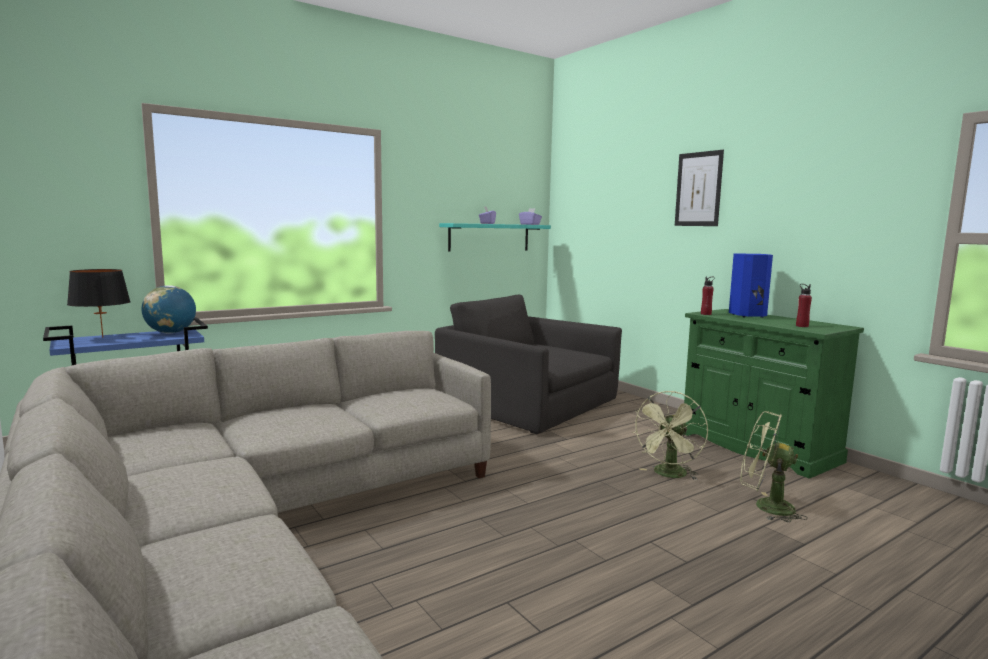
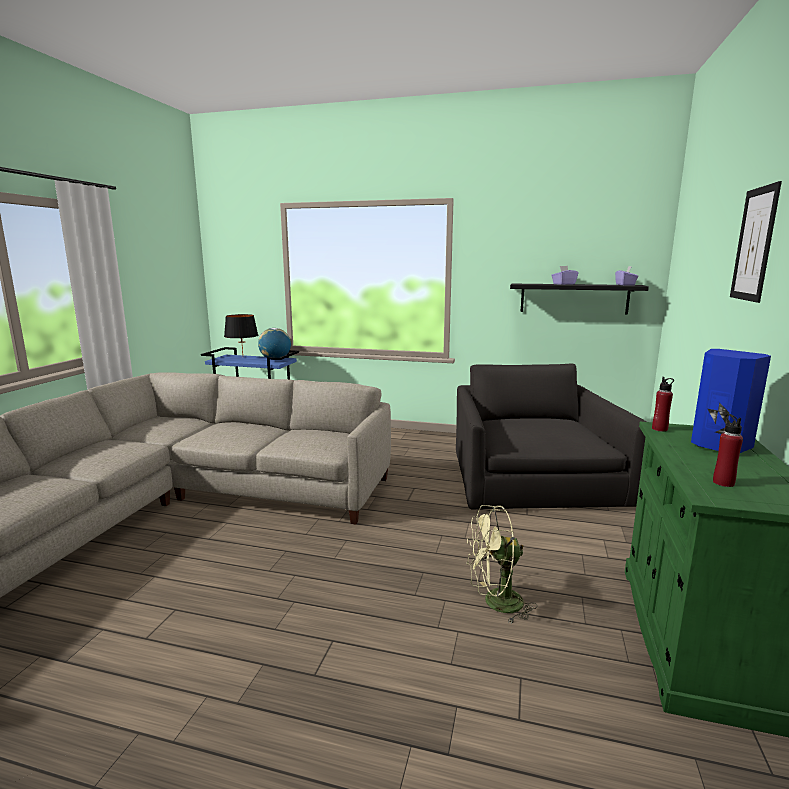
camera: 50 degrees right, 5 degrees up
(489, 237) = (574, 298): turquoise shelf -> black shelf
(765, 506) = (511, 694): green fan -> none

